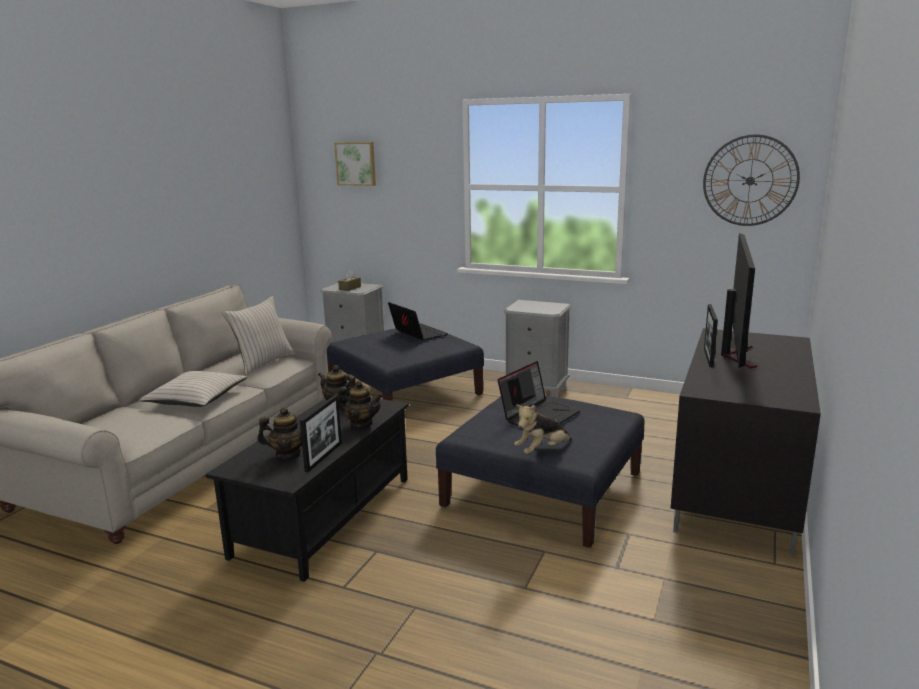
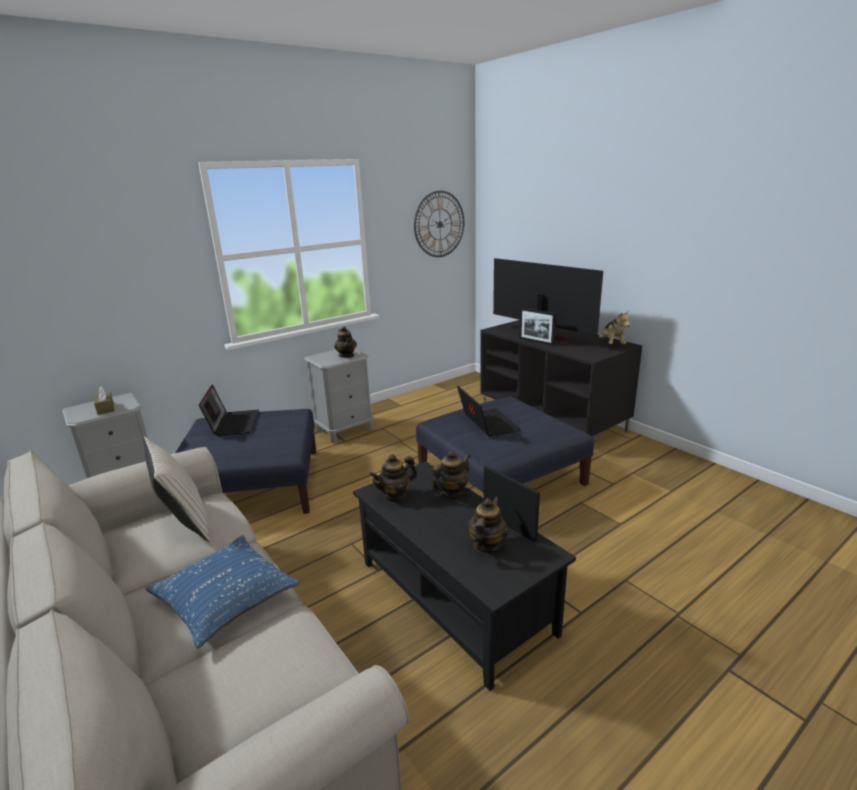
camera: 60 degrees left, 5 degrees up
(196, 398) = (225, 598): beige pillow -> blue pillow
(356, 163) = (52, 249): picture -> none
(417, 333) = (233, 423): laptop -> laptop turned 90 degrees clockwise
(542, 309) = (346, 355): none -> teapot
(542, 450) = (545, 438): plush toy -> plush toy (611, 344)

